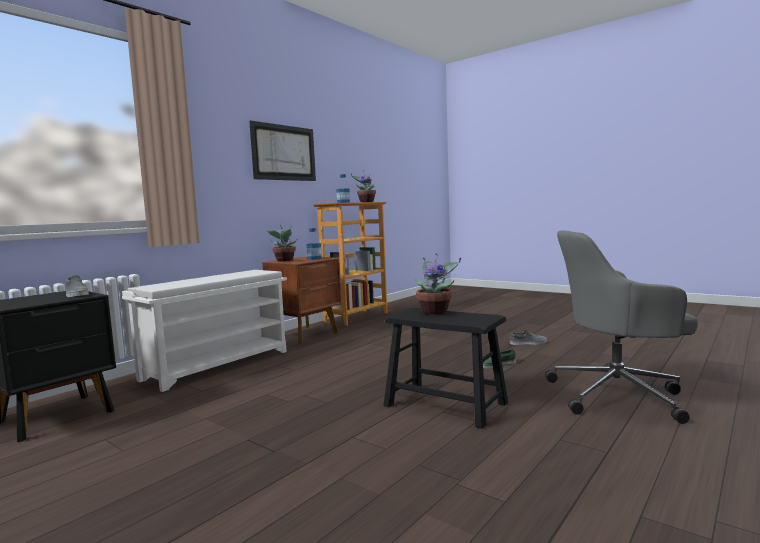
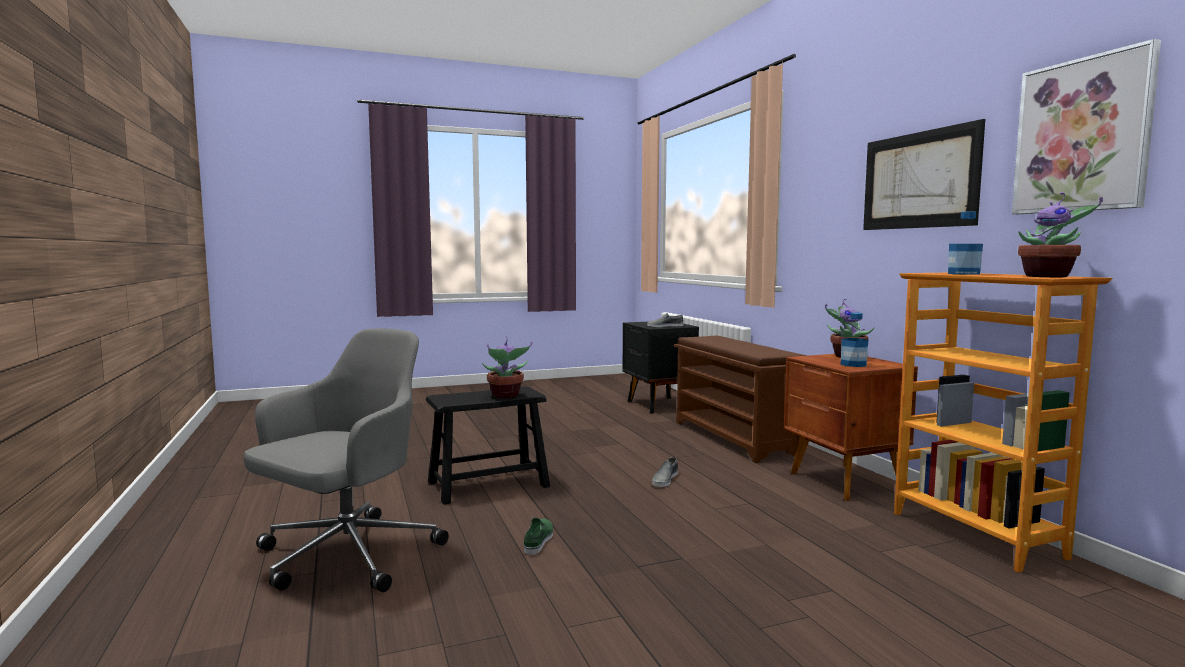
camera: 120 degrees right, 0 degrees up
(218, 365) = (735, 438): white shoe rack -> brown shoe rack
(344, 148) = (1082, 136): none -> picture
(528, 343) = (592, 609): grey shoe -> grey shoe (665, 479)

